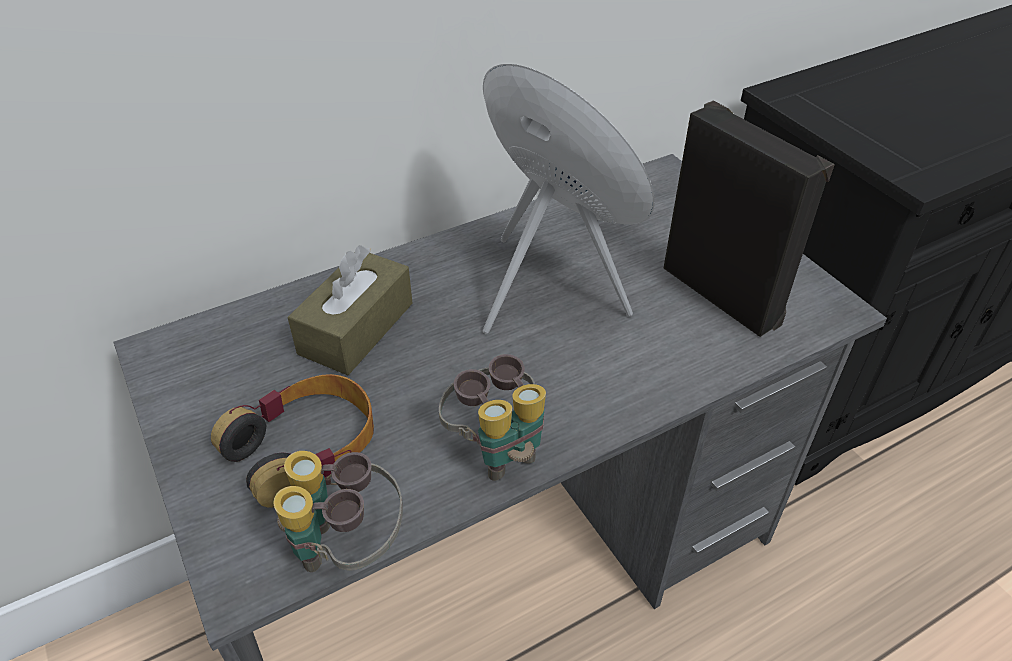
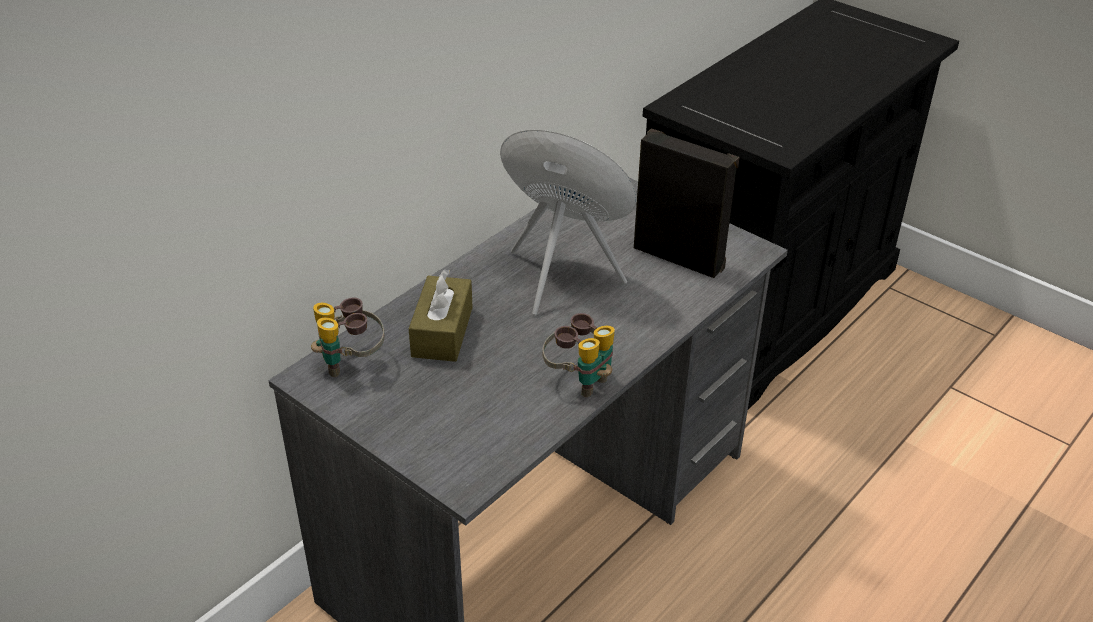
camera: 20 degrees left, 5 degrees down
(305, 446) = (454, 408): headphones -> none
(347, 547) = (517, 453): binoculars -> binoculars (350, 362)

